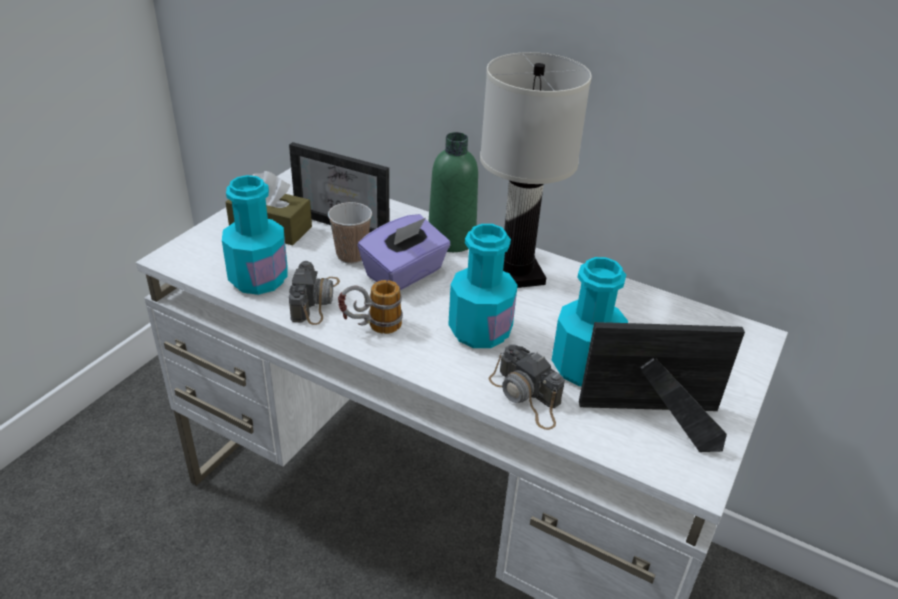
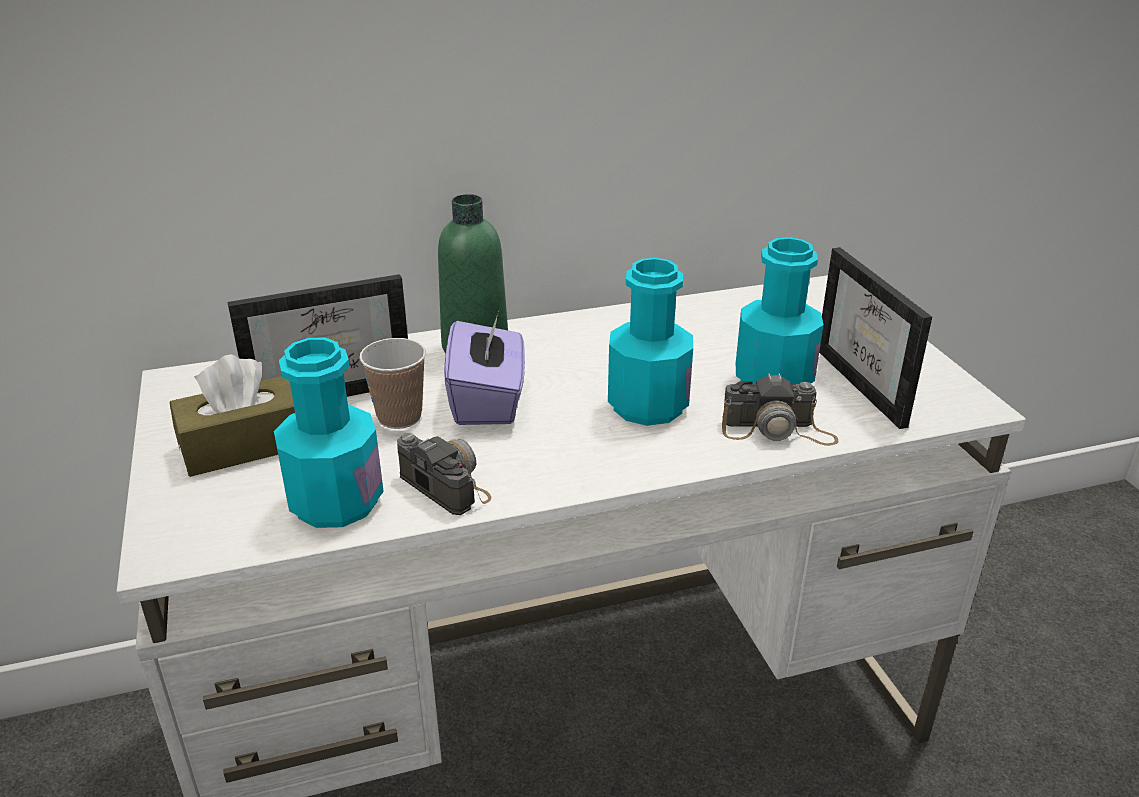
camera: 45 degrees left, 5 degrees down
(371, 327) = (549, 467): mug -> none
(516, 274) = (588, 342): white table lamp -> none
(647, 417) = (875, 386): picture frame -> picture frame turned 60 degrees counterclockwise

